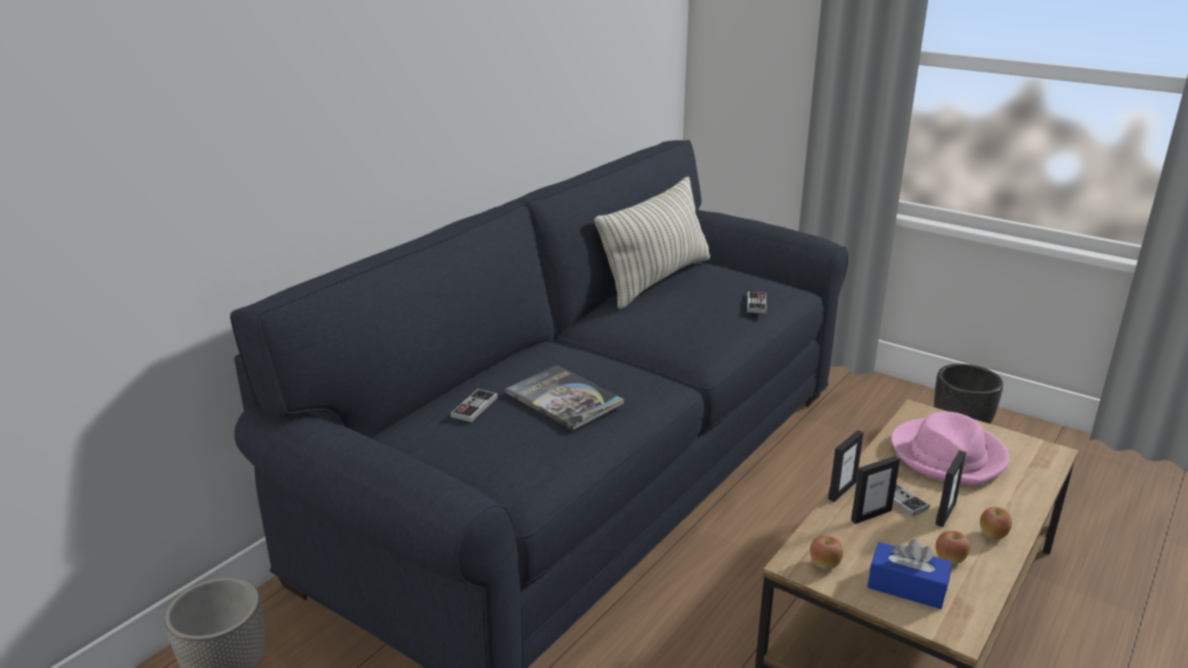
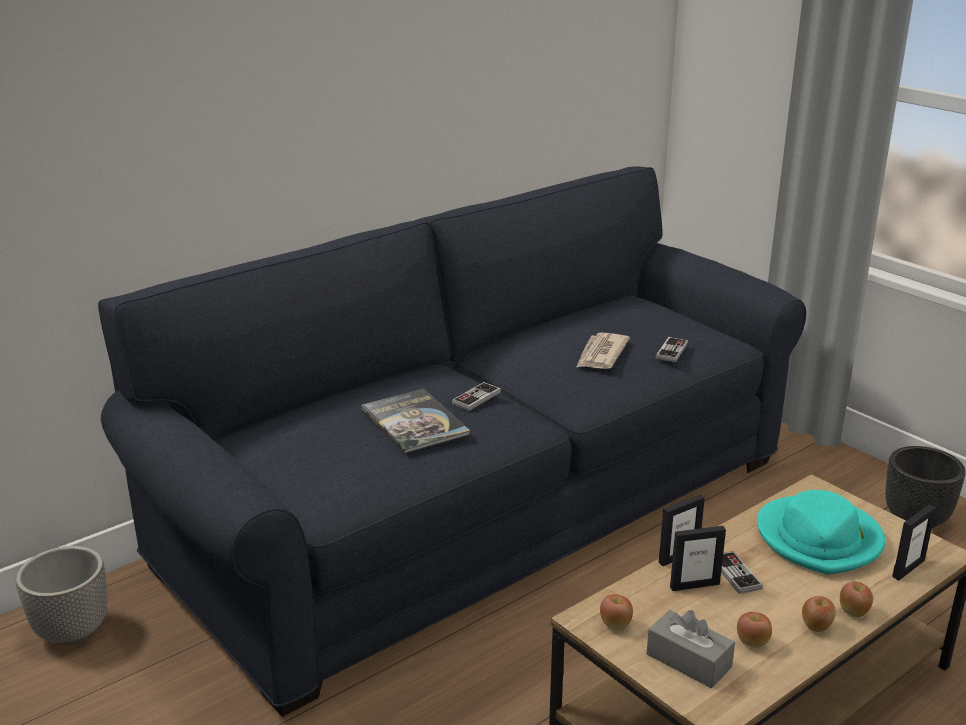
camera: 15 degrees right, 0 degrees up
(474, 407) = (325, 419): game controller -> game controller (476, 398)
(656, 280) = (581, 314): pillow -> none
(697, 314) = (601, 354): none -> newspaper
(907, 587) = (688, 661): blue tissue box -> grey tissue box
(945, 514) = (777, 597): picture frame -> picture frame (908, 568)
(949, 455) = (820, 539): pink hat -> turquoise hat
(1014, 516) = (853, 612): none -> apple

